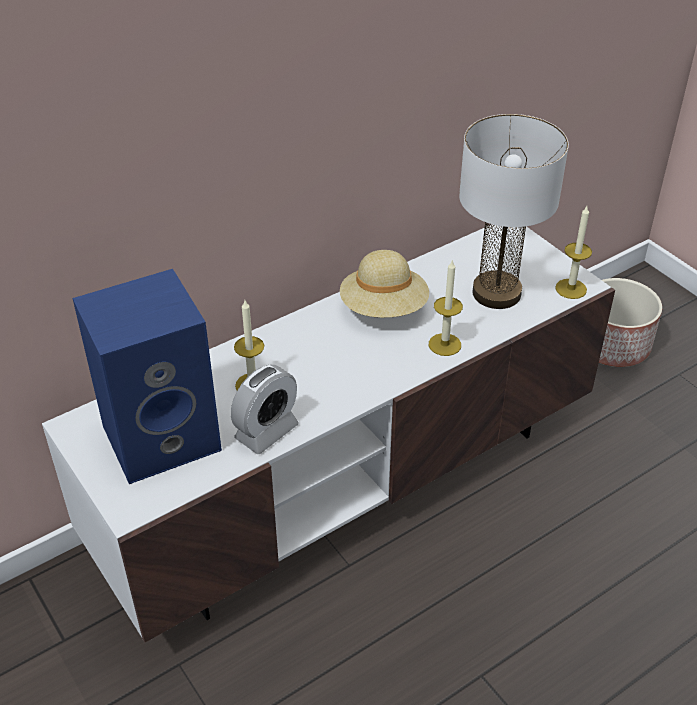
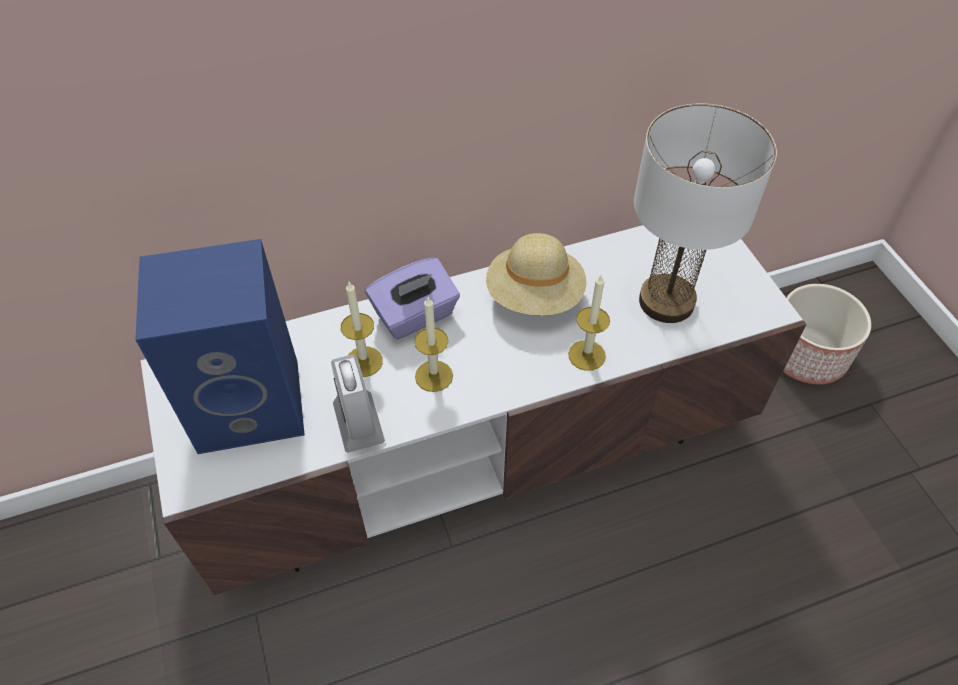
camera: 15 degrees right, 10 degrees up
(266, 432) = (358, 423): alarm clock -> alarm clock turned 105 degrees clockwise
(284, 342) = (415, 316): none -> purple tissue box
(571, 289) = (754, 313): candle -> candle (434, 376)

